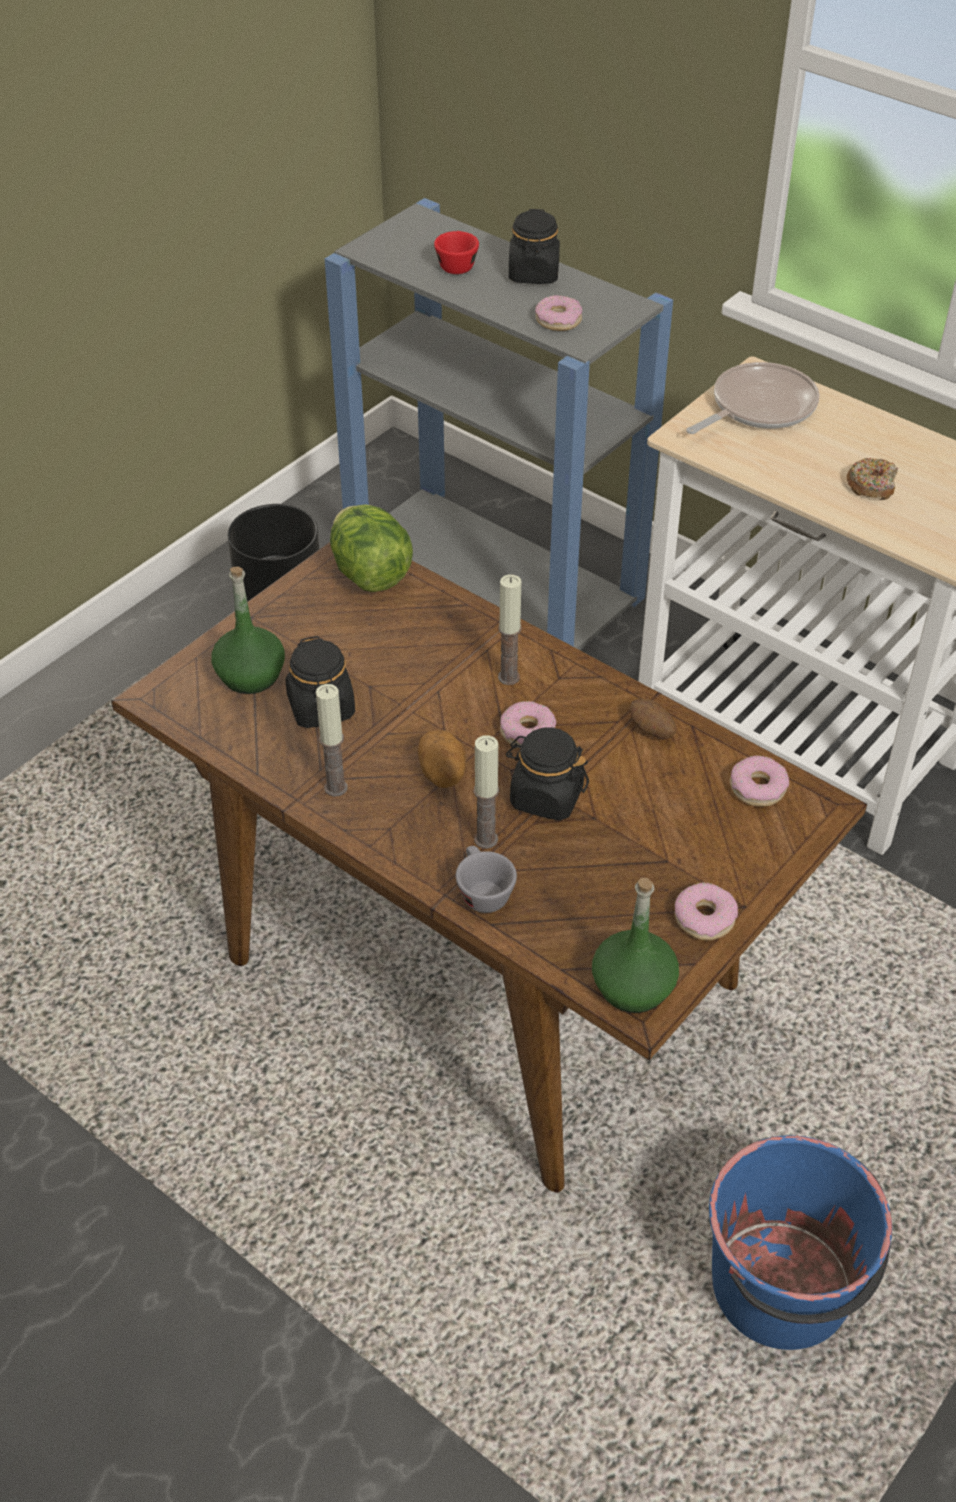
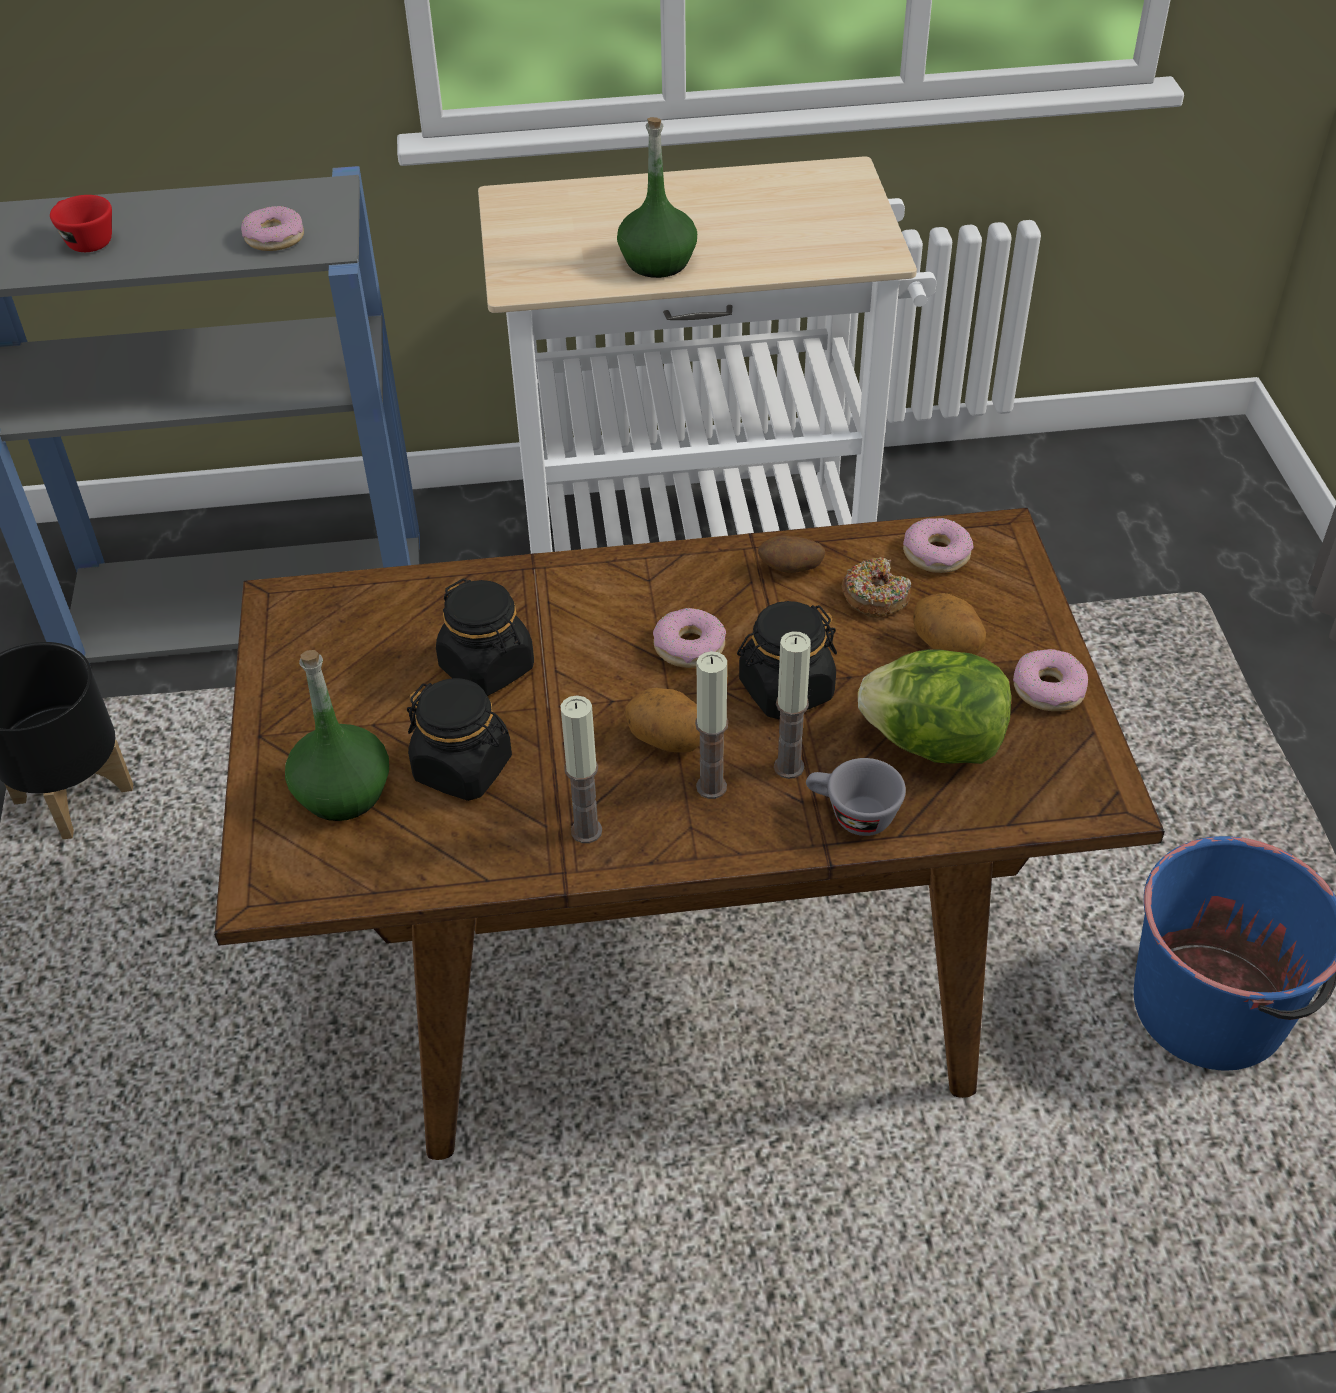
camera: 45 degrees left, 0 degrees up
(370, 574) = (332, 610): lettuce -> lettuce (934, 743)
(508, 677) = (603, 611): candle -> candle (711, 787)
(533, 274) = (185, 209): black jar -> black jar (487, 668)
(633, 987) = (1080, 790): green bottle -> green bottle (657, 262)
(678, 846) = (947, 647): none -> potato
(758, 407) = (550, 225): frying pan -> none
(871, 486) = (735, 236): donut -> donut (875, 597)

